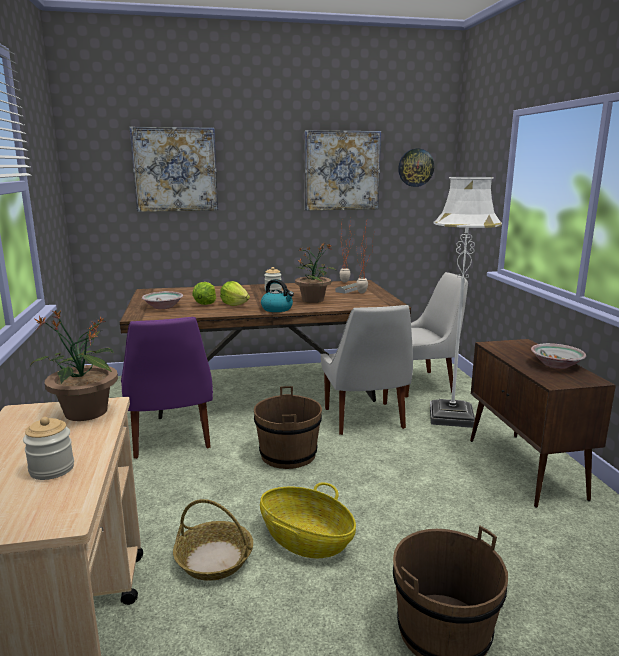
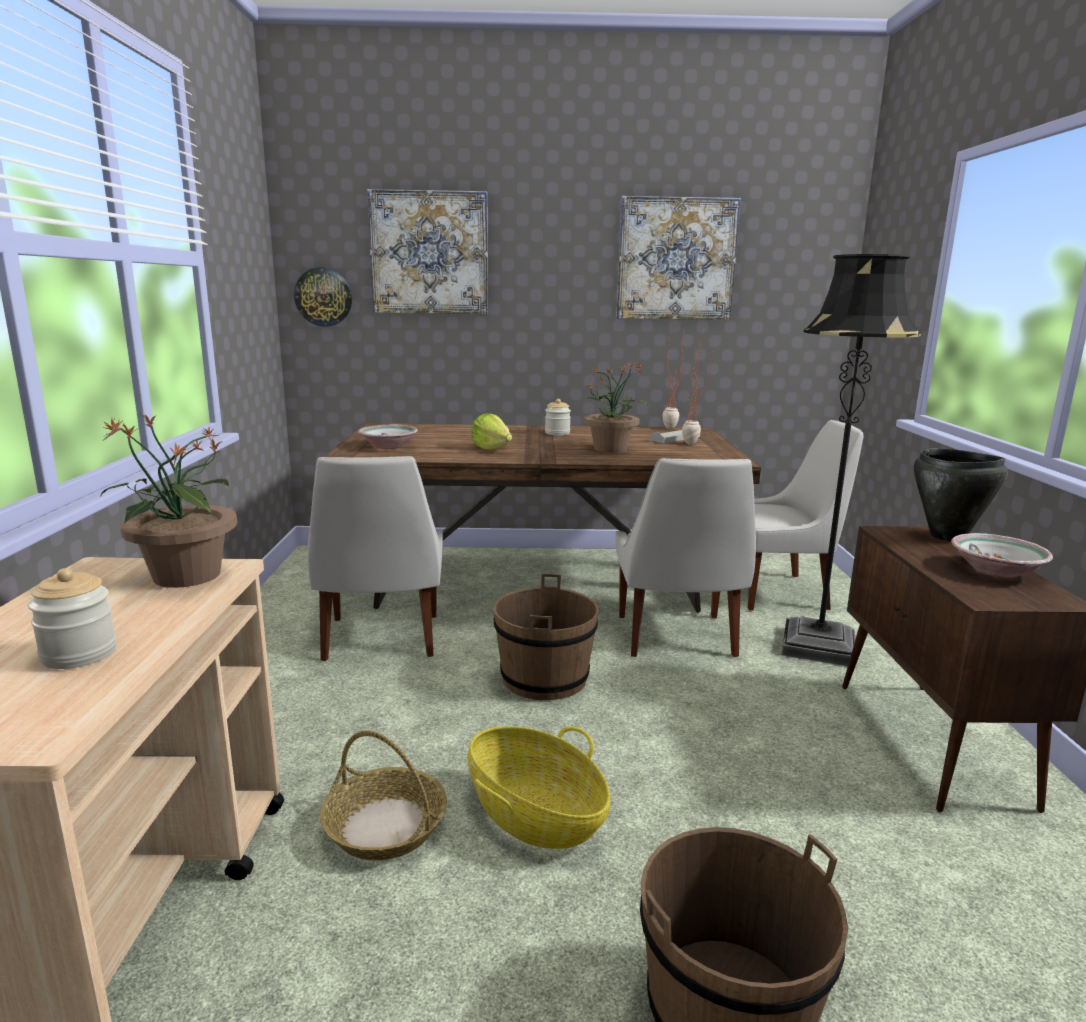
camera: 10 degrees right, 0 degrees up
(171, 440) = (381, 640): purple chair -> white chair
(205, 304) = (450, 445): lettuce -> none
(277, 309) = (551, 458): kettle -> none
(415, 167) = (794, 256): wall clock -> wall clock (323, 297)
(451, 416) = (818, 646): white floor lamp -> black floor lamp
(526, 345) = (947, 537): none -> black cooking pot

